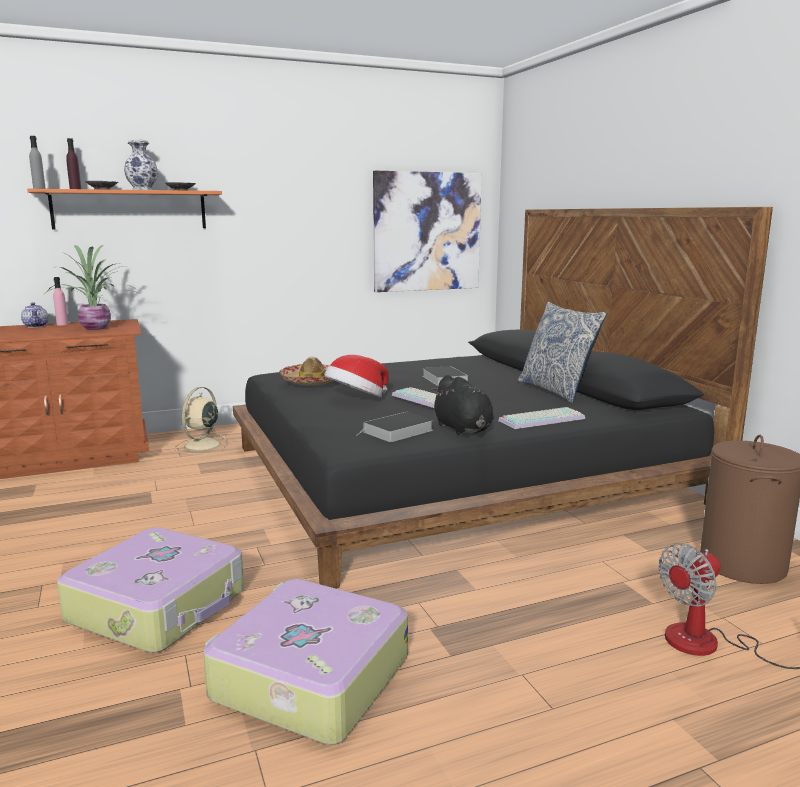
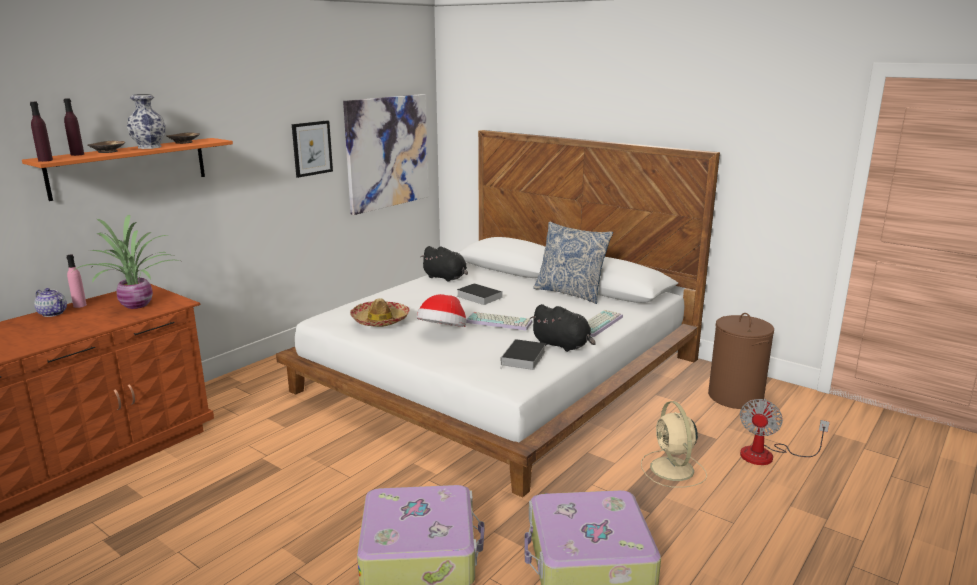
camera: 30 degrees left, 5 degrees up
(39, 188) = (45, 160): grey bottle -> purple bottle
(201, 446) = (244, 399): beige fan -> beige fan (672, 470)
(331, 216) = (312, 148): none -> picture
(440, 363) = (446, 278): none -> black plush toy
(454, 475) = (499, 374): black bed -> white bed

